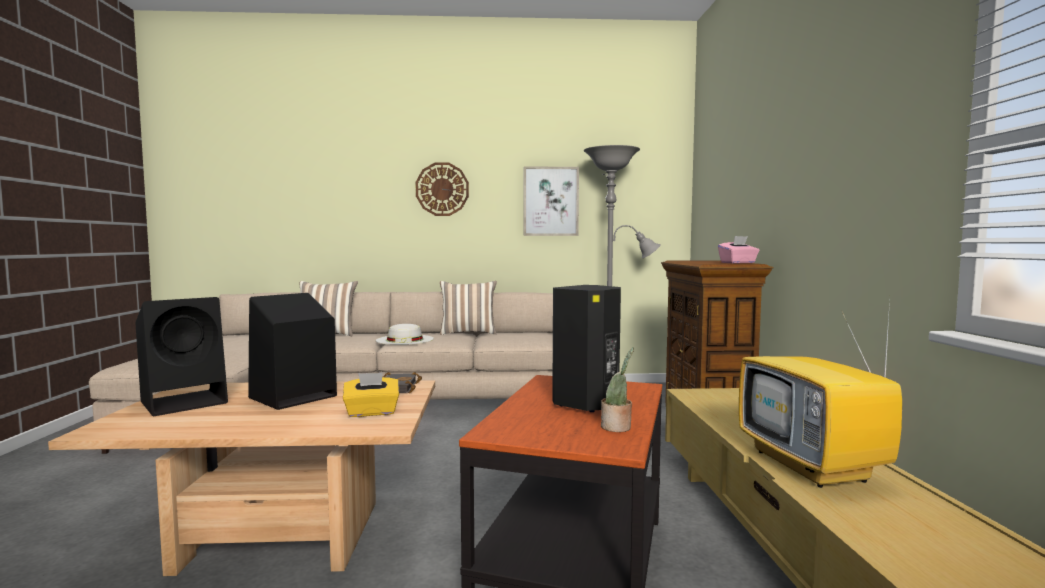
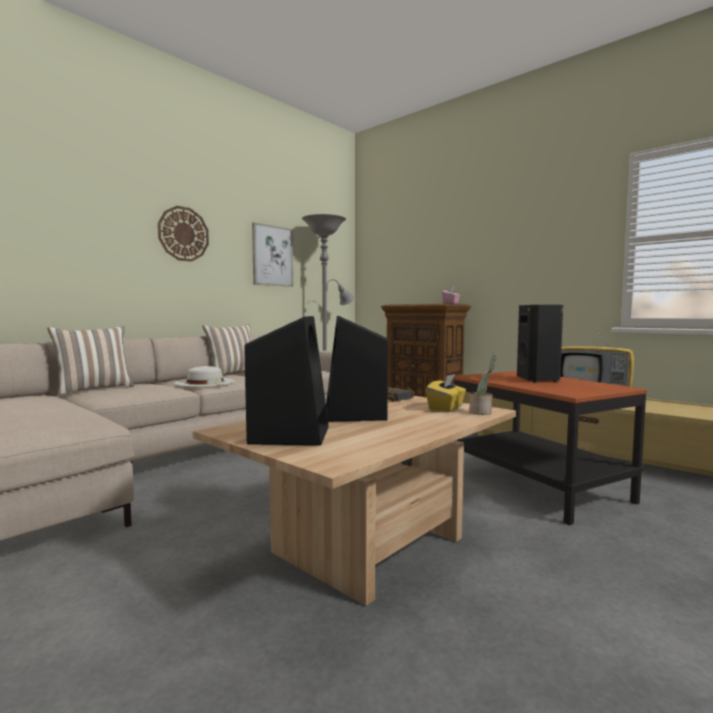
camera: 45 degrees left, 0 degrees up
(617, 427) = (590, 383): potted plant -> potted plant (482, 412)

